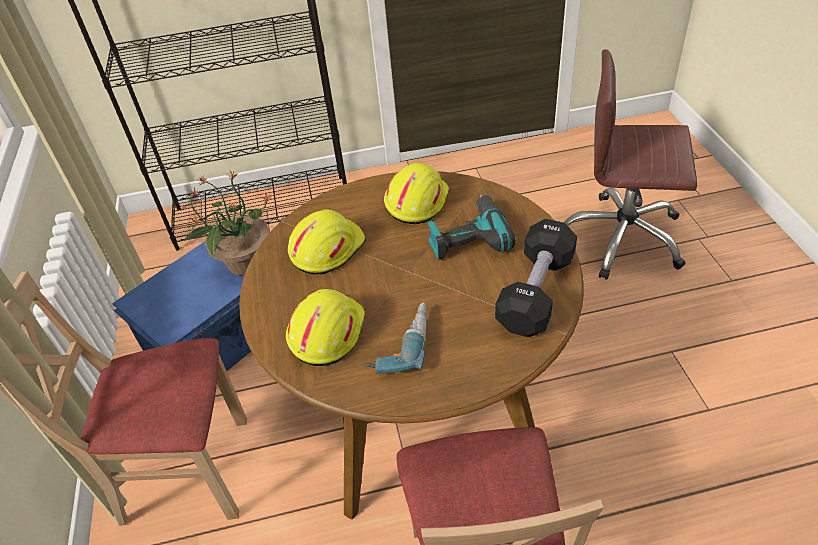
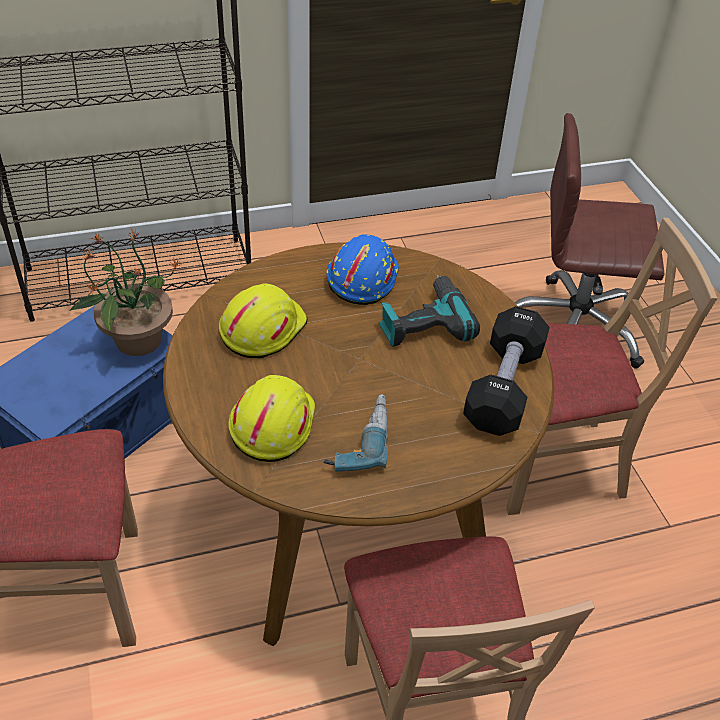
camera: 10 degrees left, 0 degrees up
(416, 201) = (361, 278): yellow hard hat -> blue hard hat
(601, 354) = (552, 462): none -> beige chair

